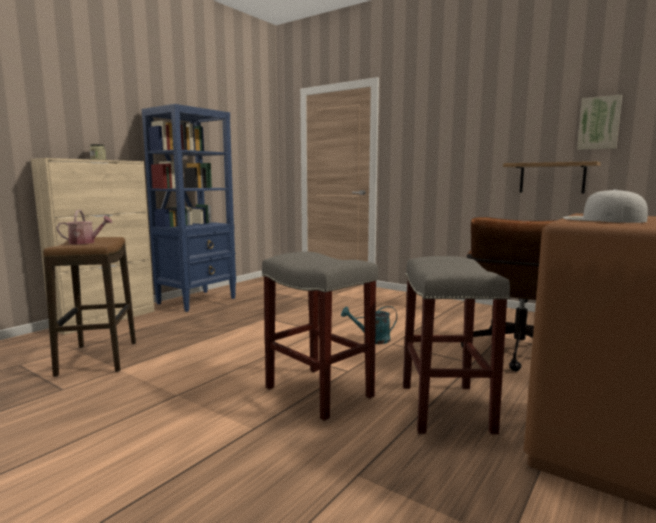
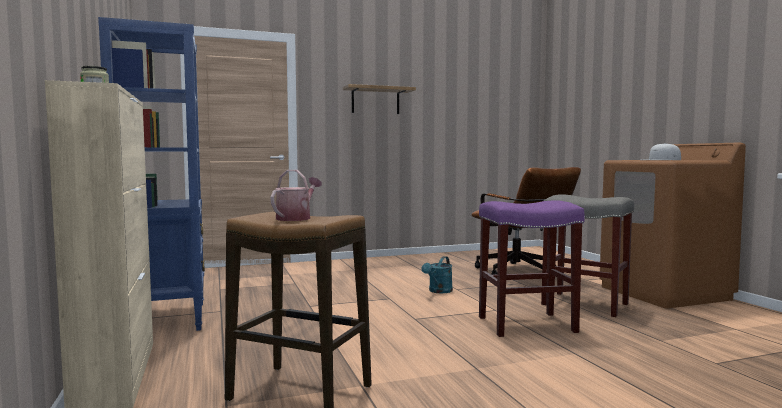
camera: 55 degrees left, 5 degrees down
(320, 392) = (527, 324): grey stool -> purple stool
(552, 178) = (456, 143): shelf -> shelf (375, 101)
(599, 123) = (481, 104): picture -> none

